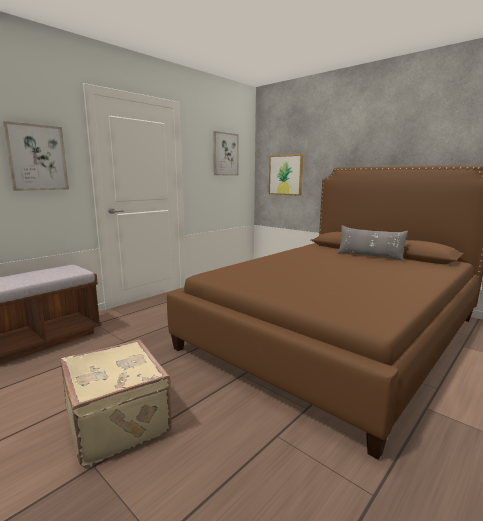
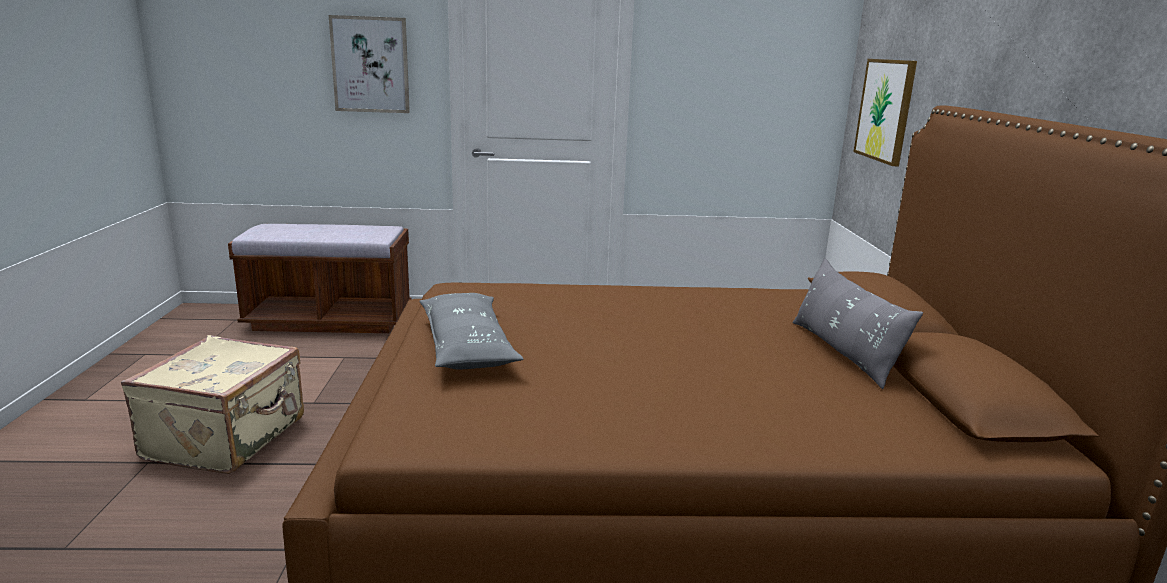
camera: 45 degrees right, 5 degrees up
(225, 154) = (753, 54): picture -> none
(288, 289) = (467, 346): none -> grey pillow

